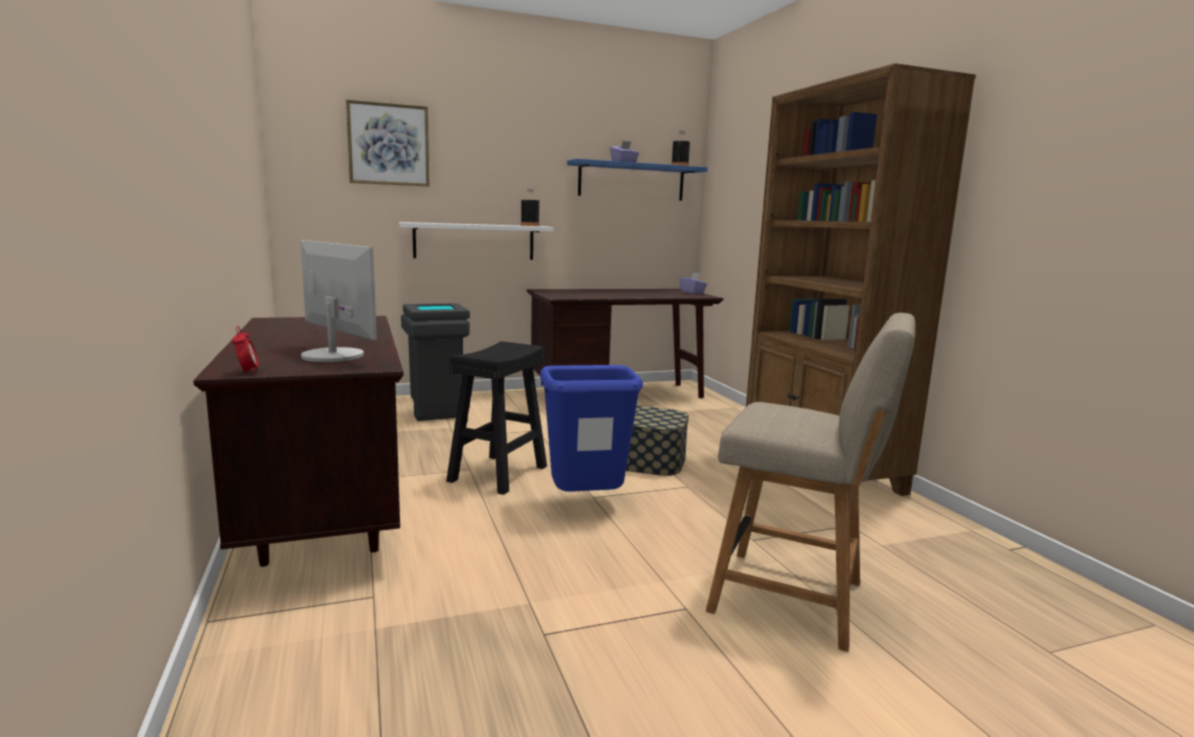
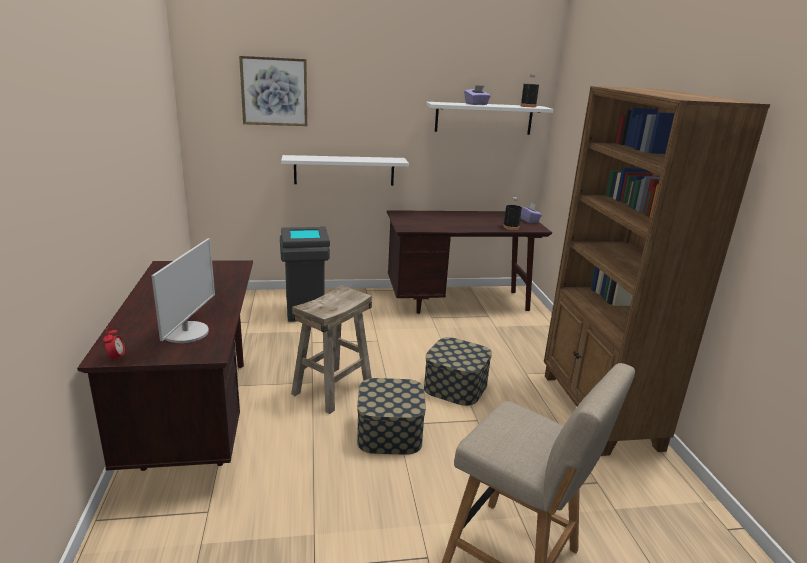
camera: 10 degrees right, 10 degrees up
(333, 355) = (186, 332): monitor -> monitor turned 45 degrees clockwise
(498, 473) = (332, 389): black stool -> beige stool
(530, 225) = (390, 160): black bottle -> black bottle (511, 227)
(587, 504) = (389, 432): blue trash can -> storage box
(631, 181) = (484, 118): blue shelf -> white shelf

